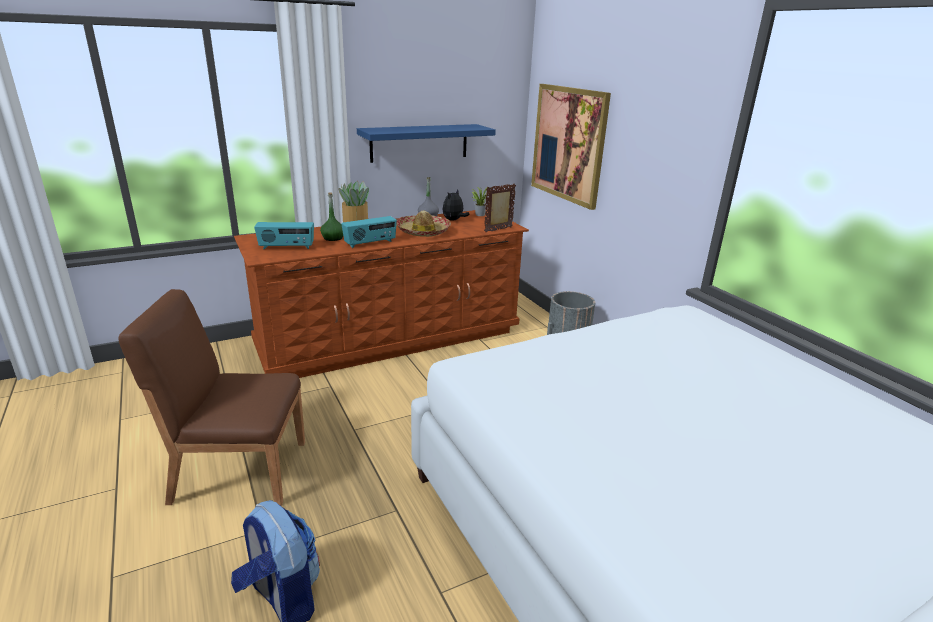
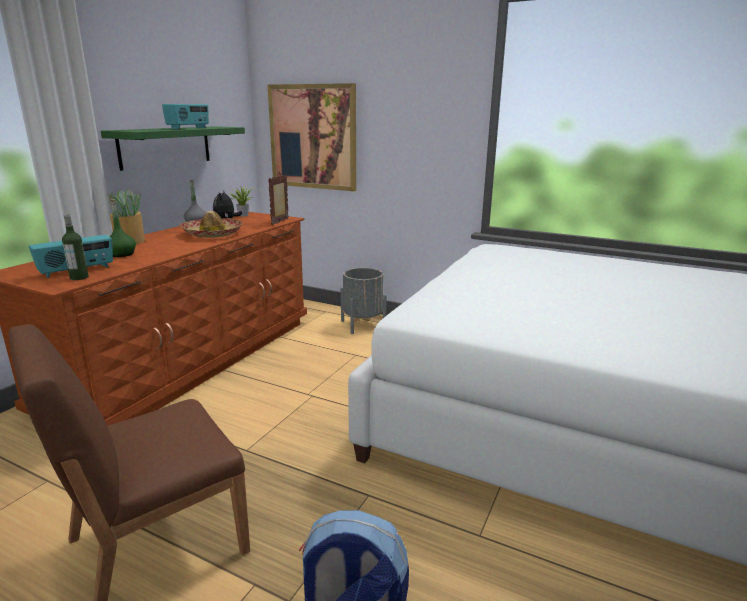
camera: 35 degrees left, 5 degrees down
(279, 254) = (79, 277): none -> bottle
(370, 243) = (174, 251): radio -> radio (189, 128)
(419, 142) = (166, 146): blue shelf -> green shelf

